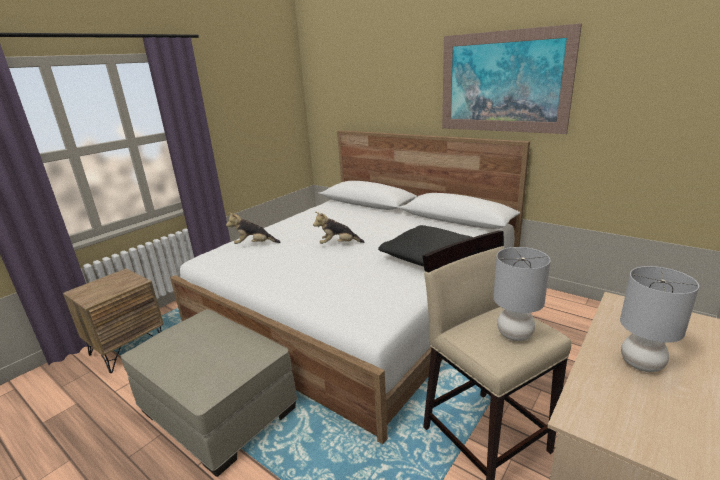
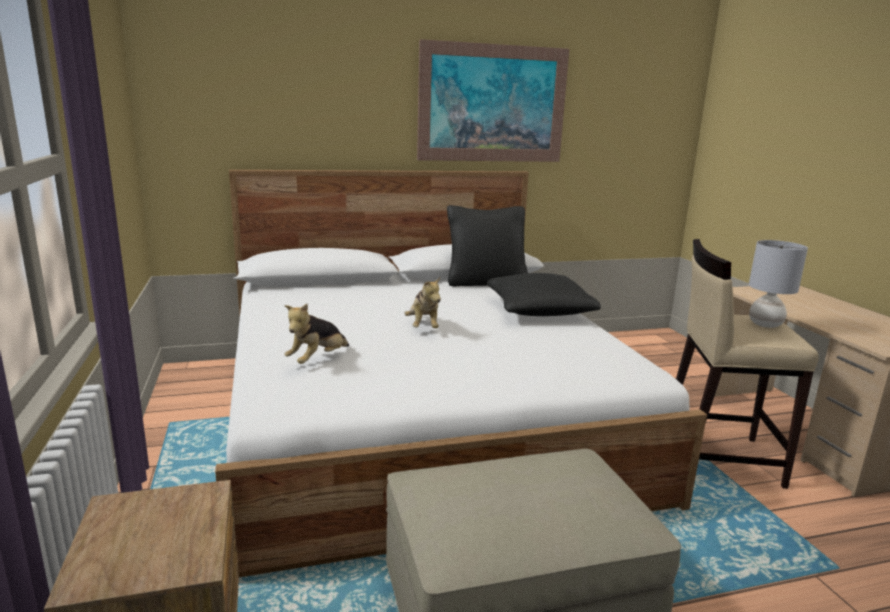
camera: 55 degrees left, 5 degrees down
(338, 244) = (423, 326): plush toy -> plush toy turned 45 degrees counterclockwise
(451, 228) = (485, 282): none -> black pillow
(642, 364) = (827, 315): grey table lamp -> none

